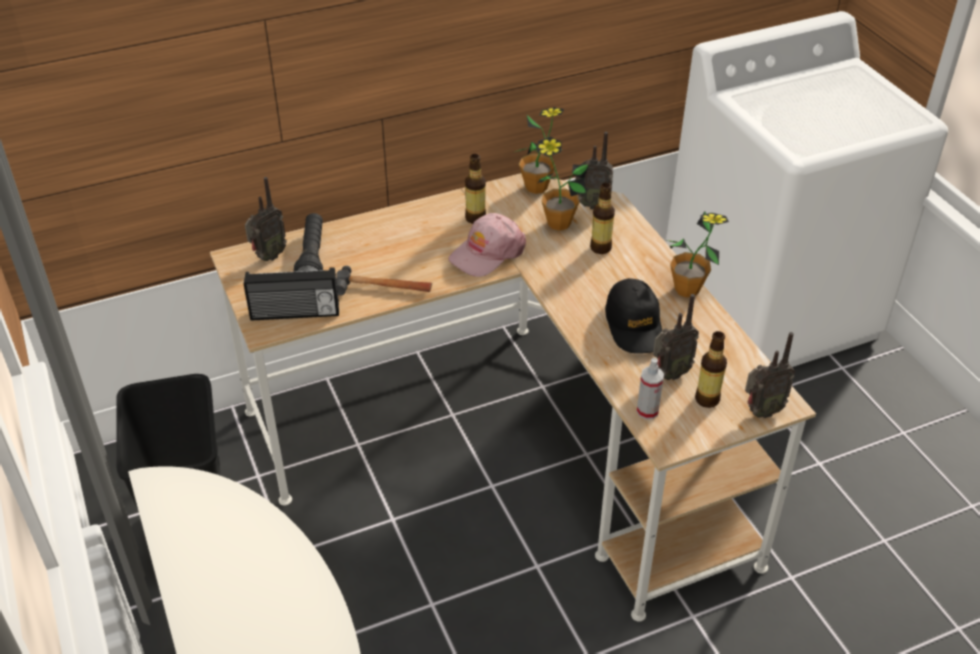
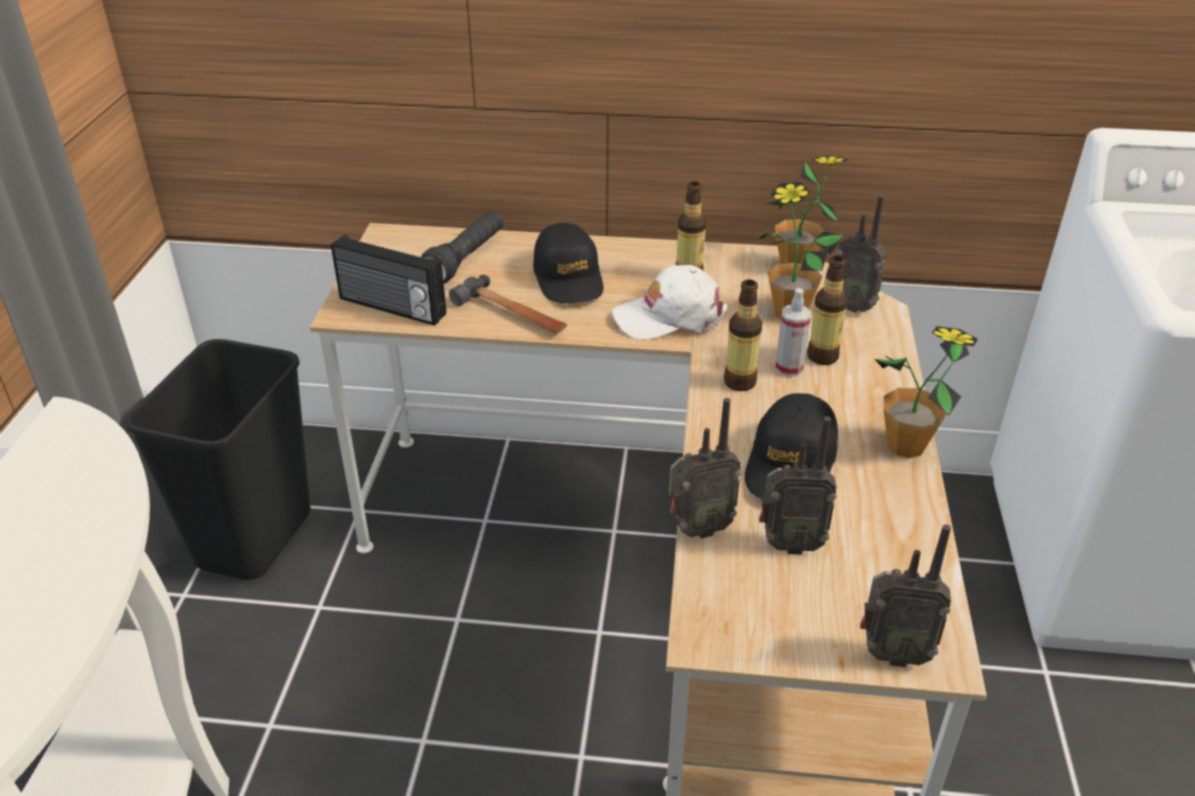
camera: 30 degrees right, 5 degrees down
(268, 256) = (421, 245): radio -> radio (698, 528)
(397, 247) = (568, 277): none -> black cap
(487, 253) = (669, 316): pink cap -> white cap
(647, 411) = (715, 580): spray bottle -> spray bottle (789, 368)
(707, 399) = (818, 601): bottle -> bottle (739, 382)

